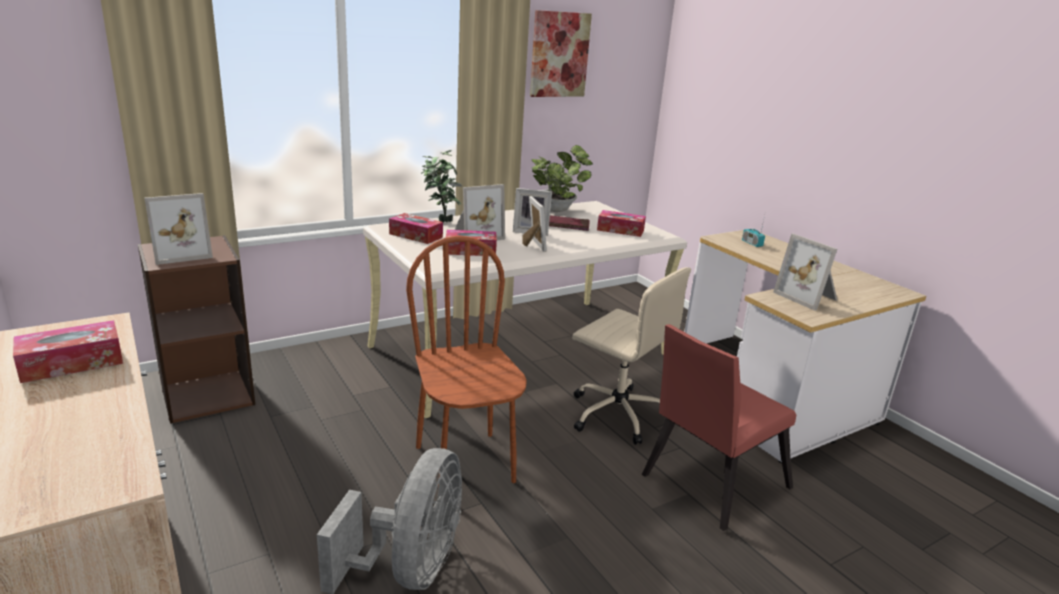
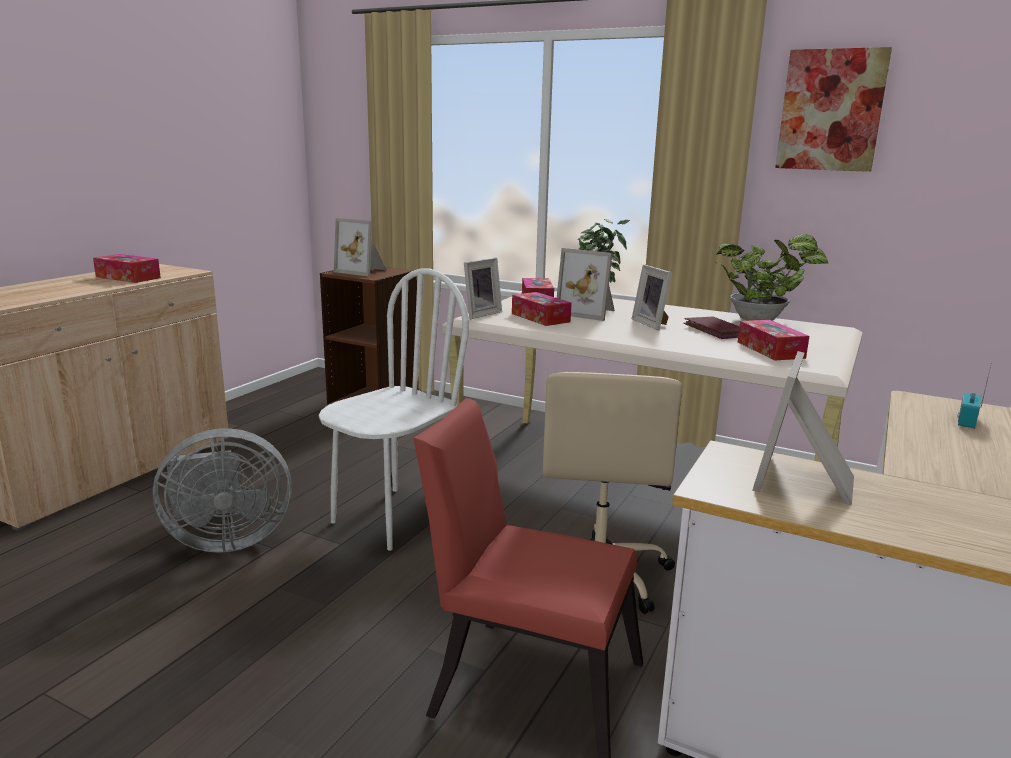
camera: 60 degrees right, 5 degrees down
(465, 464) = (393, 518): brown chair -> white chair
(532, 245) = (610, 330): picture frame -> picture frame (479, 314)

